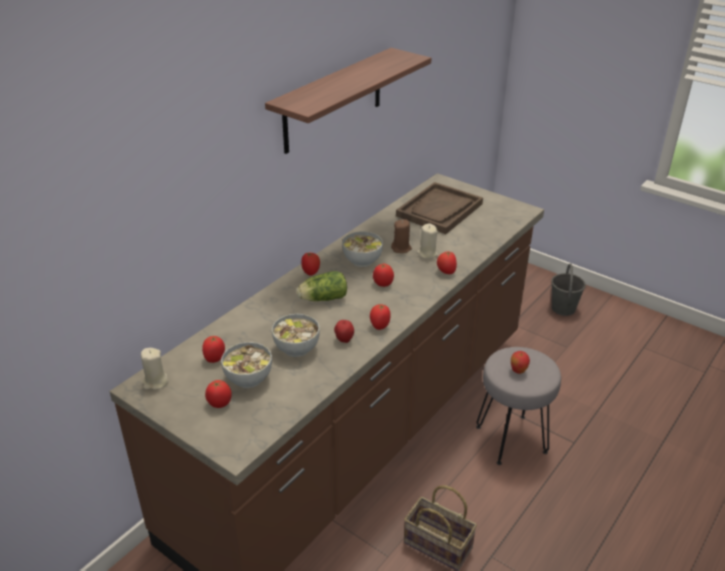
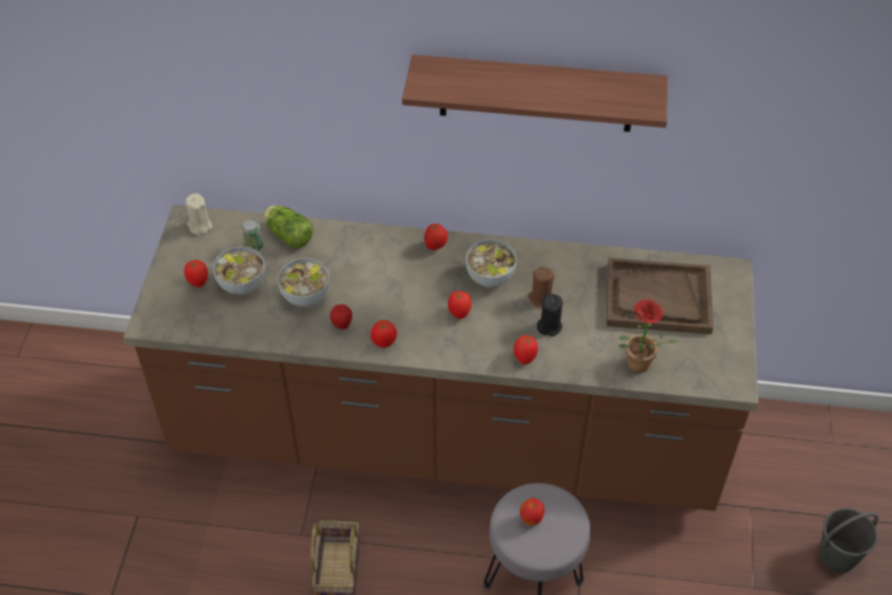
camera: 60 degrees right, 15 degrees up
(215, 358) = (254, 247): tomato -> can
(321, 298) = (397, 276): lettuce -> lettuce (287, 234)
(427, 254) = (549, 326): beige candle -> black candle
(488, 236) = (636, 368): none -> potted plant

